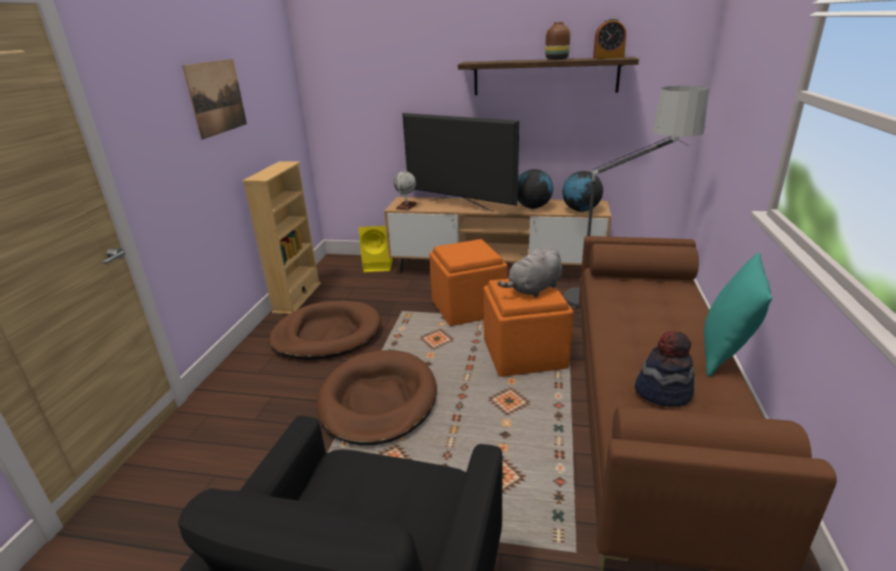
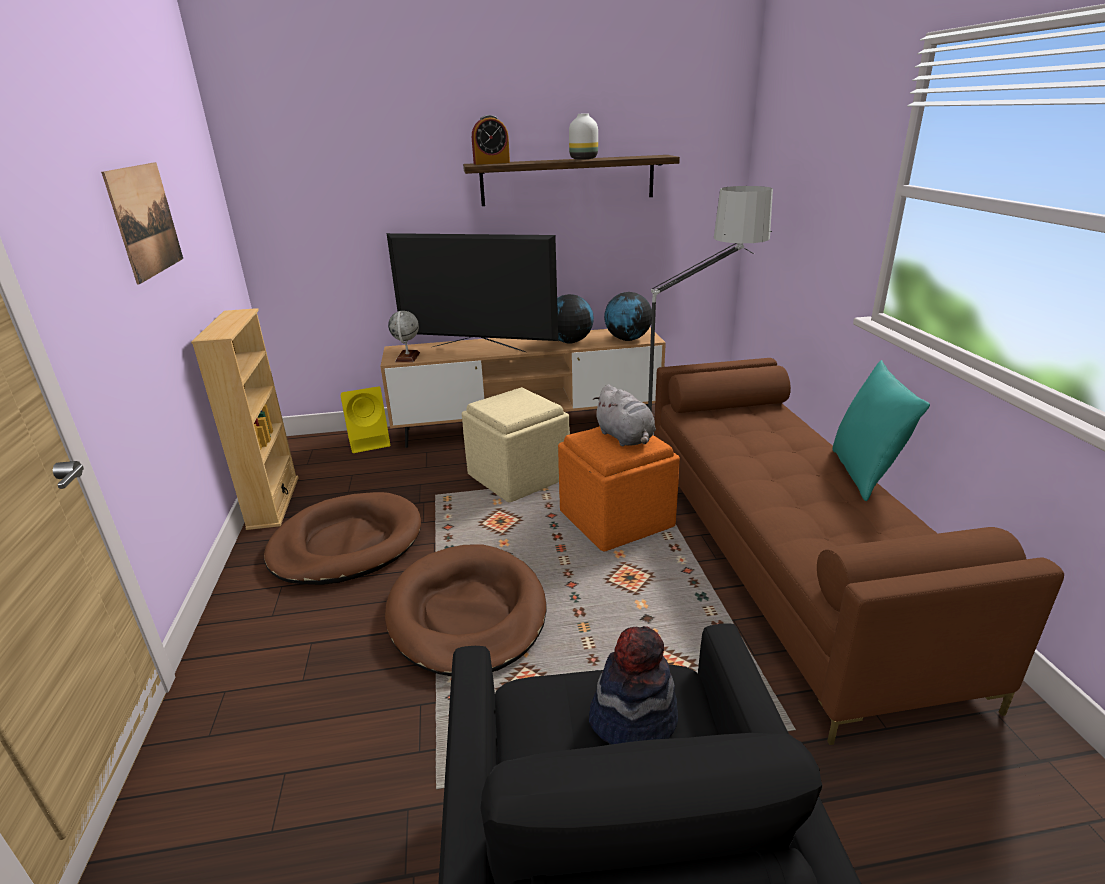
camera: 20 degrees left, 0 degrees up
(468, 307) = (518, 475): orange ottoman -> beige ottoman
(533, 289) = (626, 438): grey plush toy -> grey plush toy turned 60 degrees counterclockwise
(556, 59) = (583, 159): brown vase -> white vase
(608, 58) = (641, 156): alarm clock -> alarm clock (491, 163)
(663, 391) = (834, 526): hat -> hat (633, 718)

